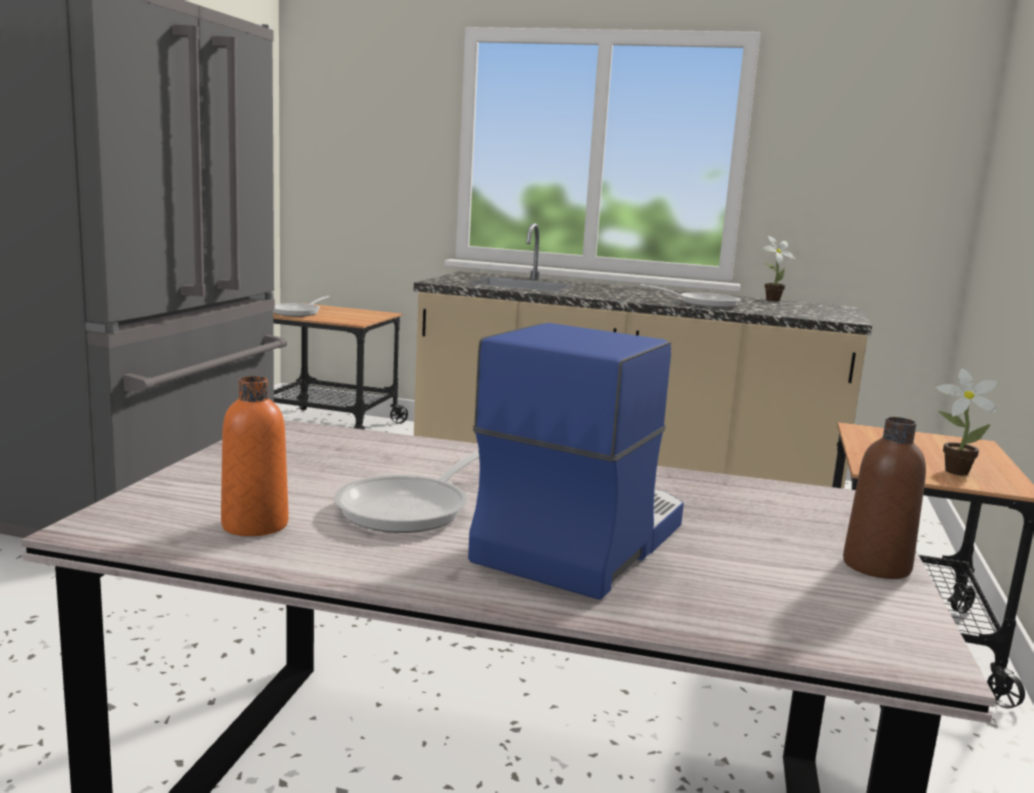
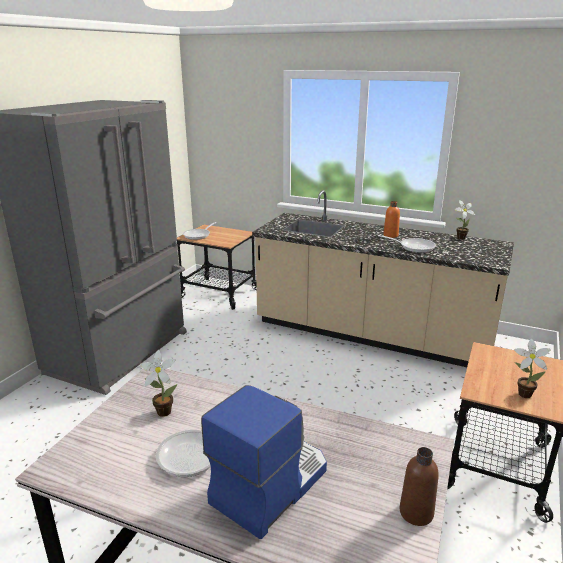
camera: 10 degrees right, 10 degrees up
(255, 525) = (118, 468): orange bottle -> orange bottle (390, 235)
(320, 464) = (162, 411): none -> potted plant

